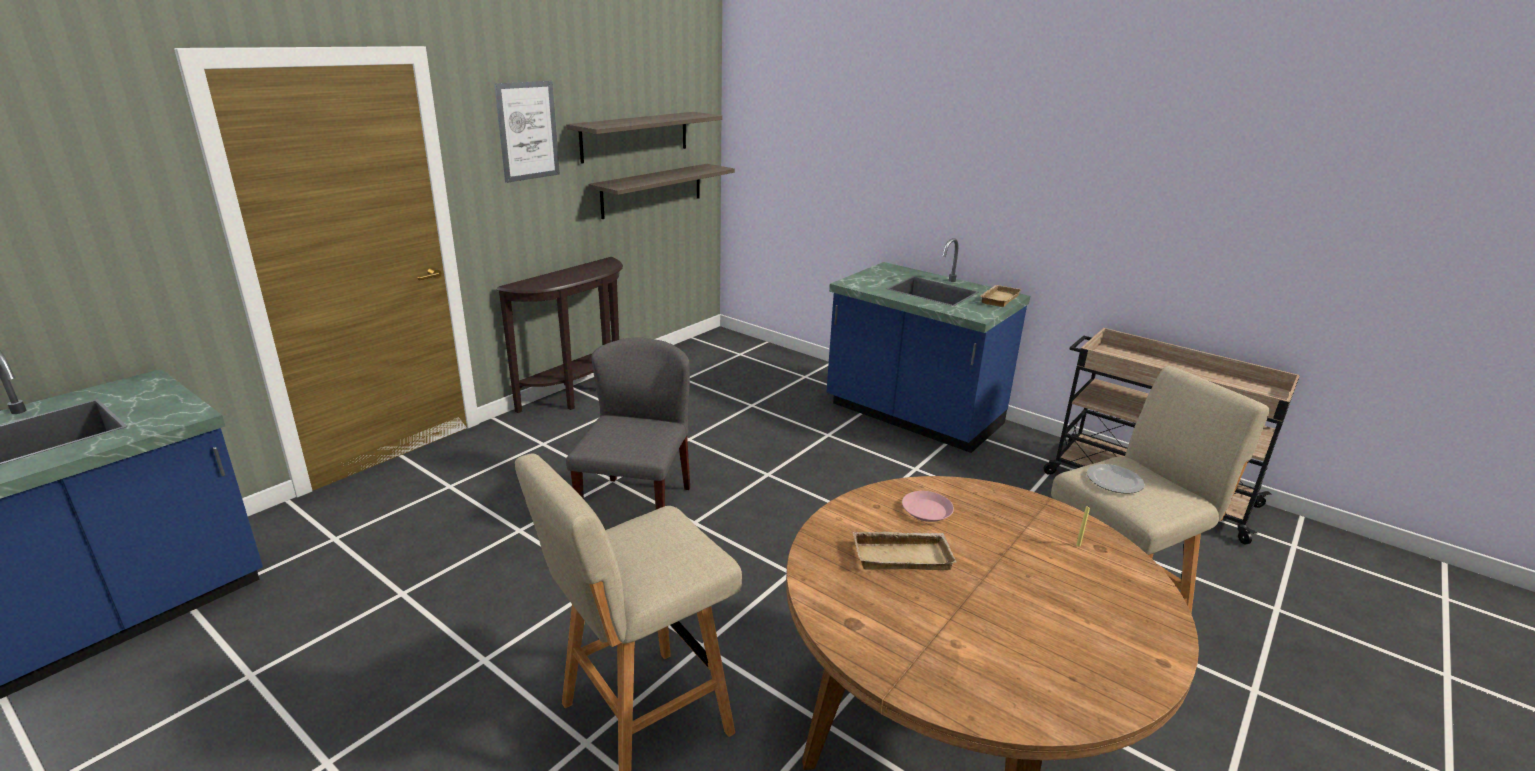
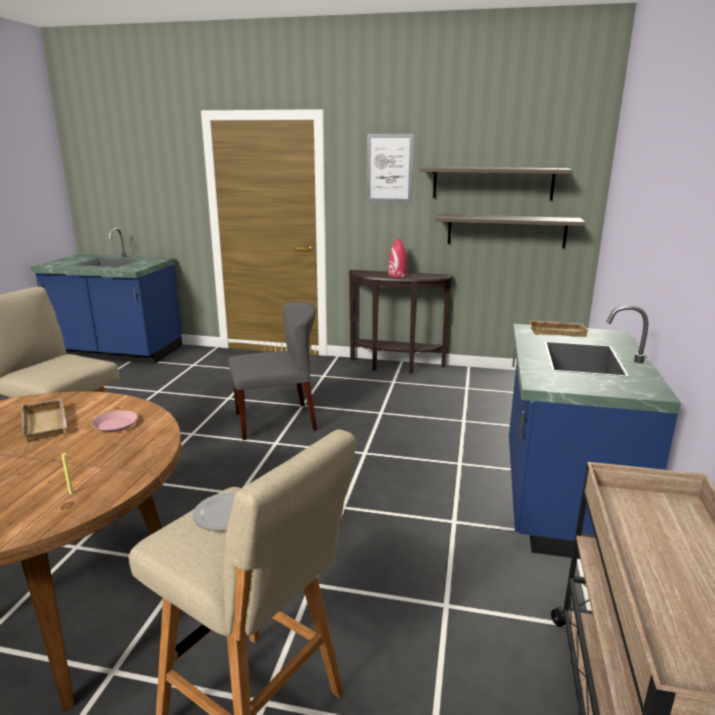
camera: 65 degrees right, 5 degrees down
(573, 274) = (397, 275): none -> red vase
(998, 299) = (625, 387): beige tray -> beige tray (557, 332)

